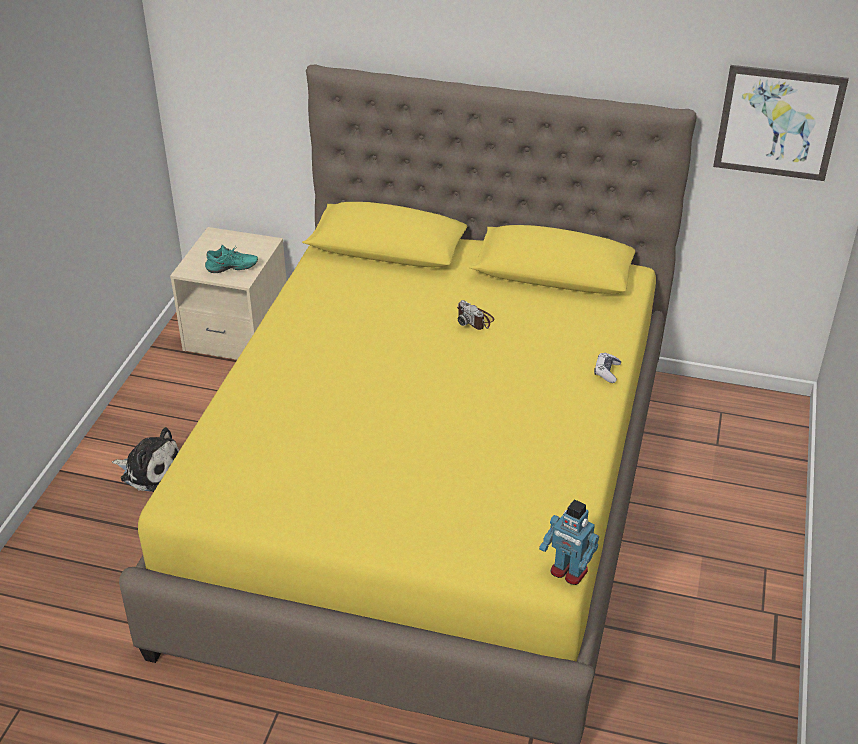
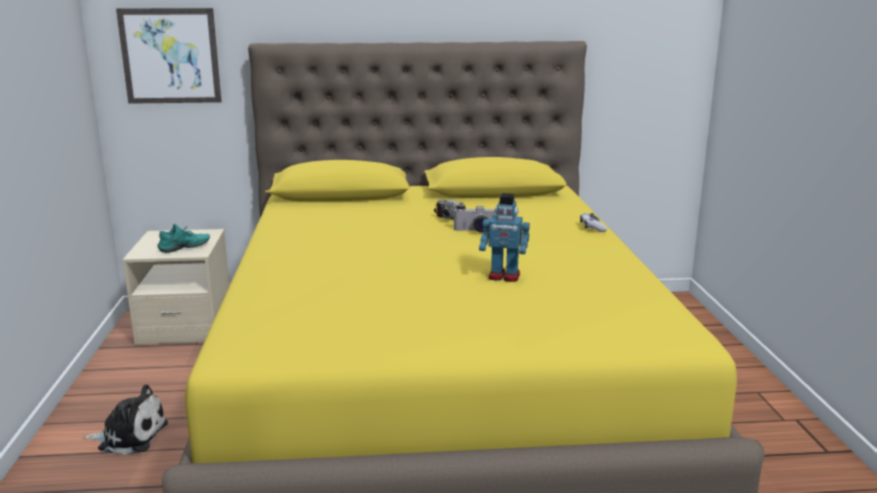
camera: 20 degrees left, 20 degrees down
(481, 351) = (475, 231): none -> camera
(568, 572) = (700, 335): toy robot -> toy robot (504, 277)
(778, 123) = (643, 49): picture -> picture (170, 56)

